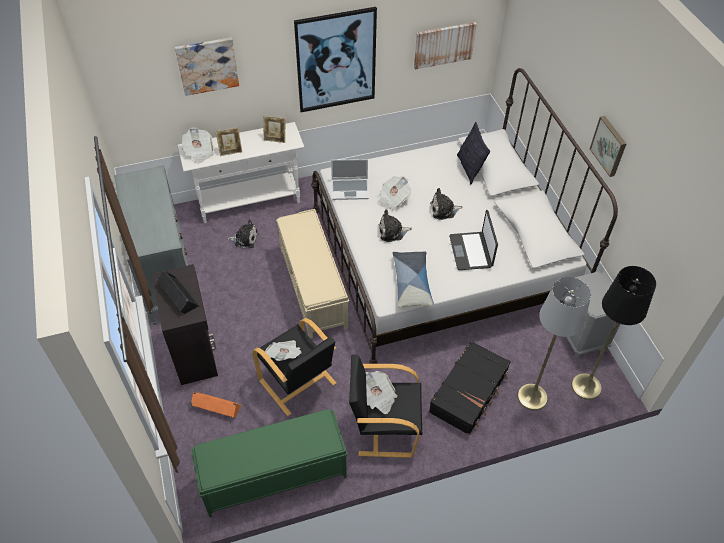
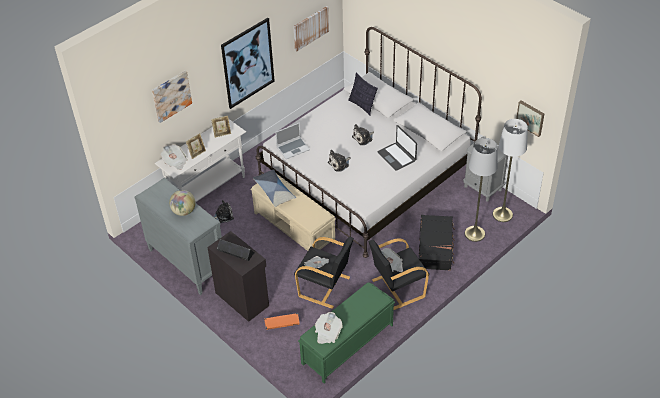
camera: 25 degrees left, 5 degrees down
(151, 216) = (184, 211): none -> globe
(392, 199) = (325, 144): newspaper -> newspaper (327, 333)
(412, 283) = (373, 189): pillow -> pillow (274, 191)
(586, 386) = (502, 214): black floor lamp -> white floor lamp
(609, 145) = (460, 56): picture -> picture (530, 117)

